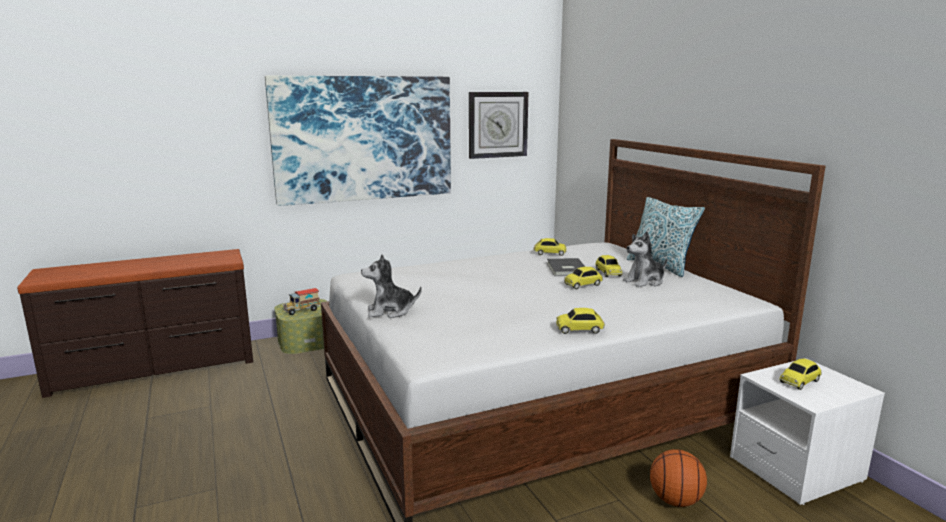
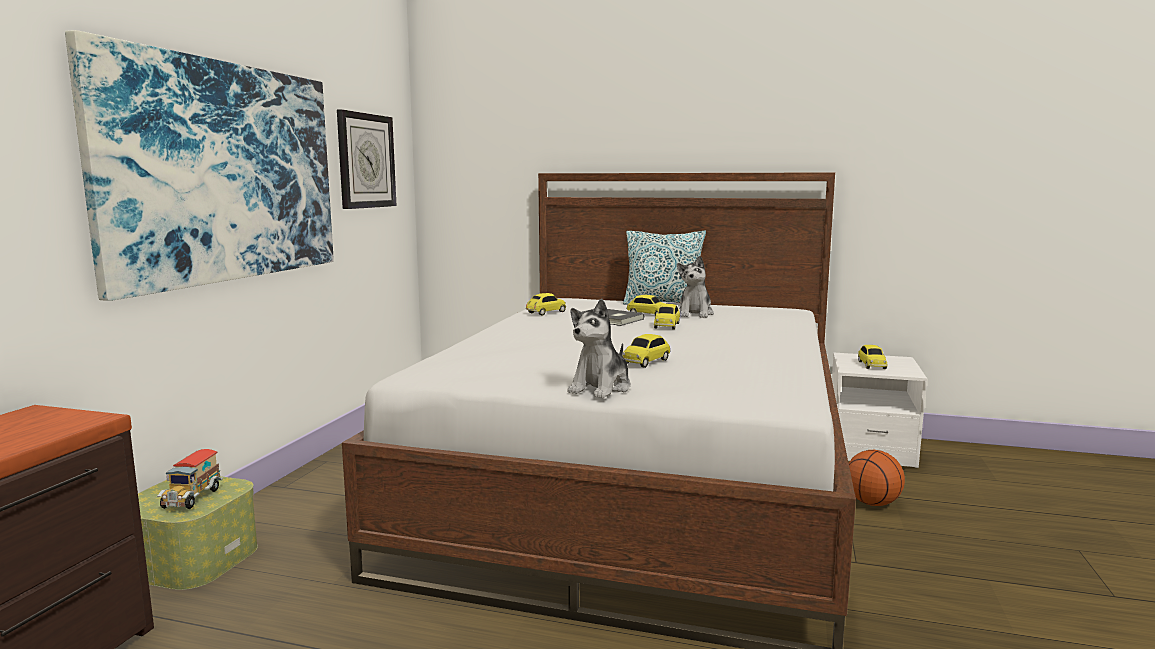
camera: 50 degrees left, 5 degrees down
(580, 329) = (787, 350): toy car -> toy car (646, 361)

